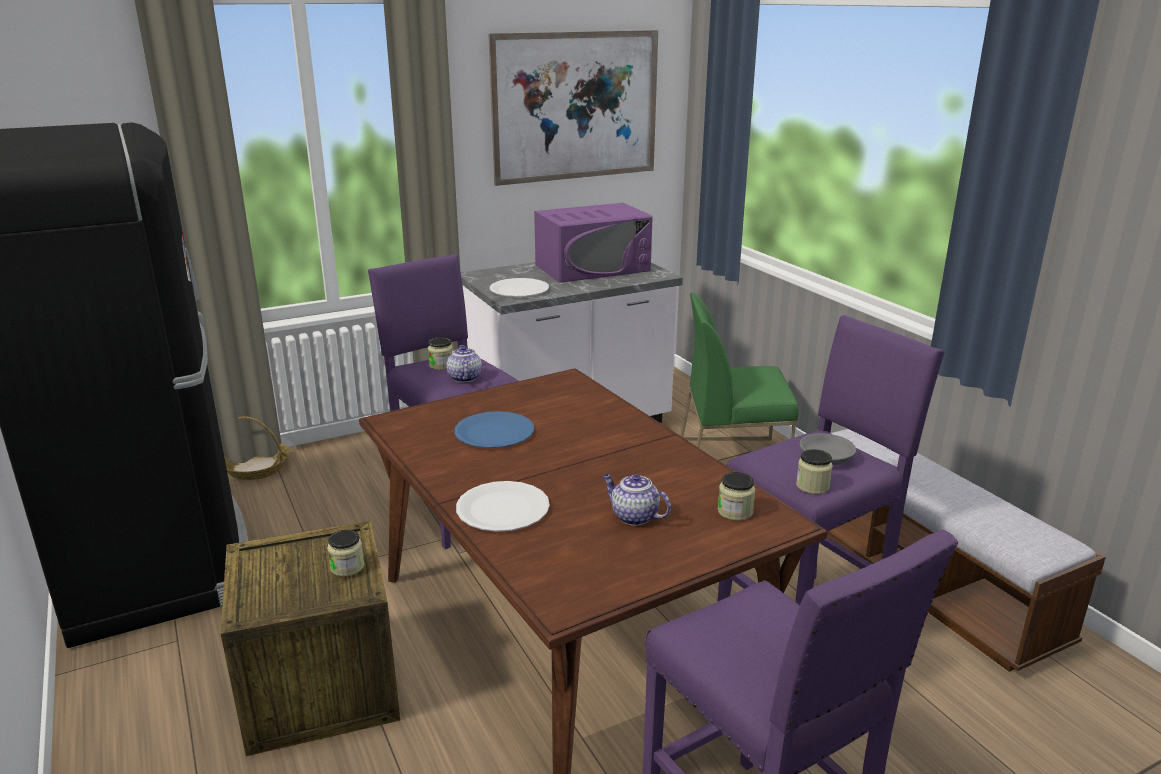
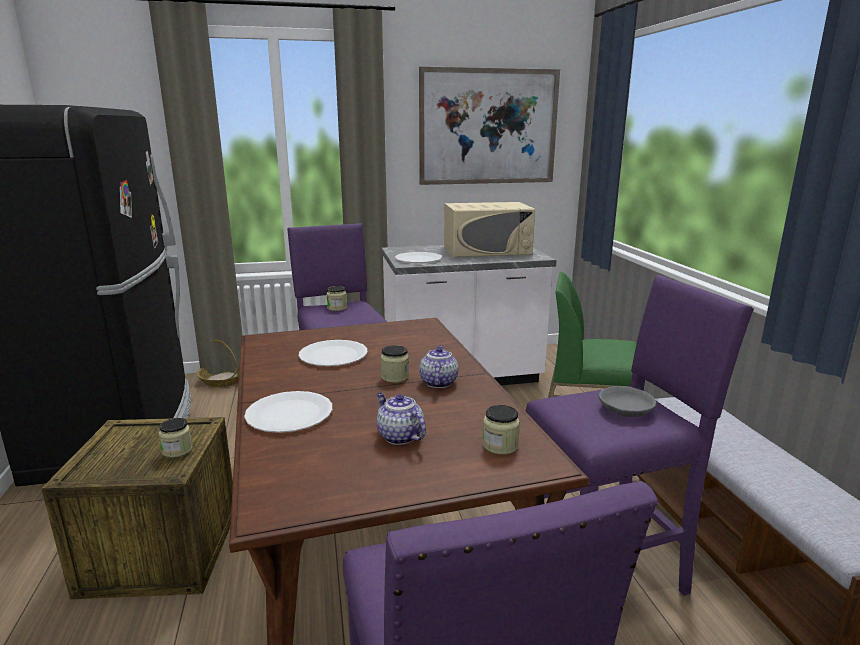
camera: 15 degrees right, 5 degrees down
(464, 377) = (346, 317): teapot -> teapot (438, 382)
(494, 432) = (333, 355): blue plate -> white plate
(592, 268) = (487, 250): purple microwave -> beige microwave
(812, 486) = (597, 433): jar -> jar (395, 377)

